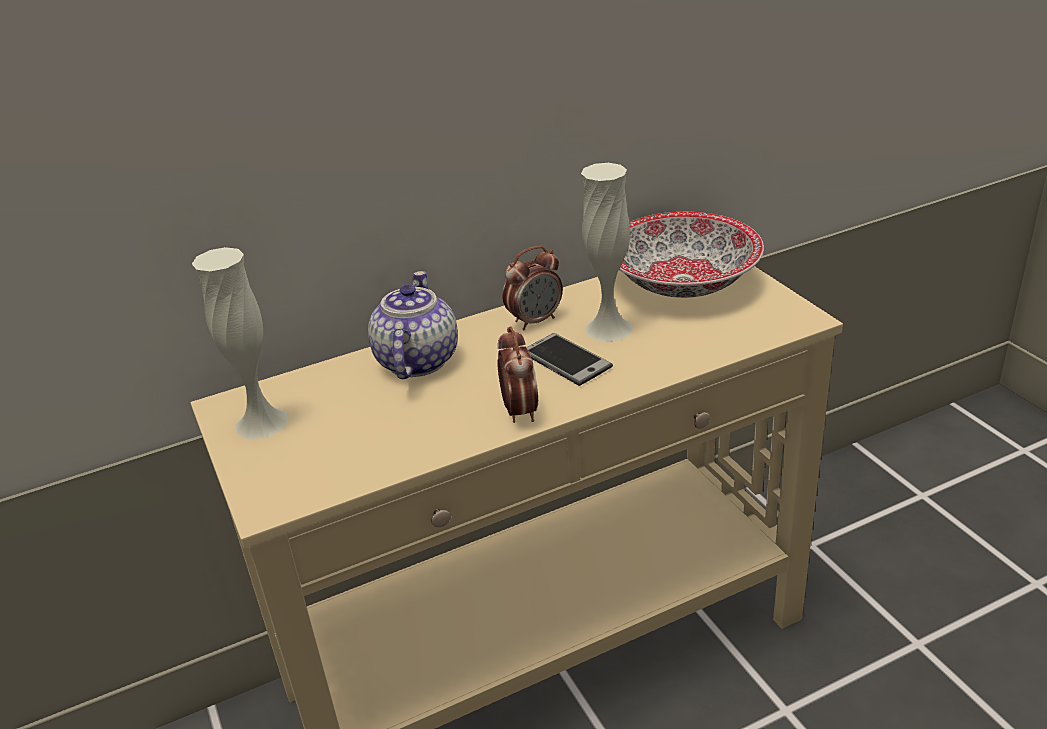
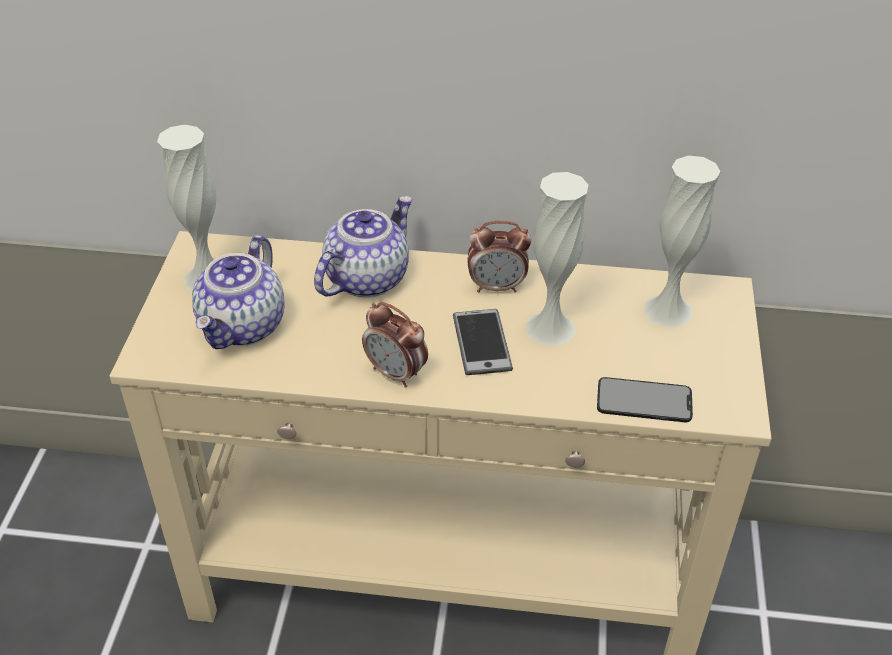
camera: 30 degrees right, 10 degrees up
(340, 441) = (243, 326): none -> teapot
(519, 411) = (396, 373): alarm clock -> alarm clock turned 105 degrees clockwise
(682, 281) = (667, 310): bowl -> white vase
(732, 340) = (644, 400): none -> phone

